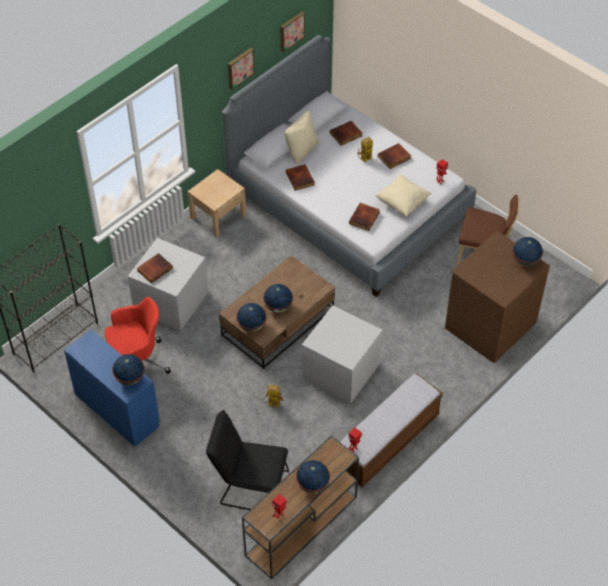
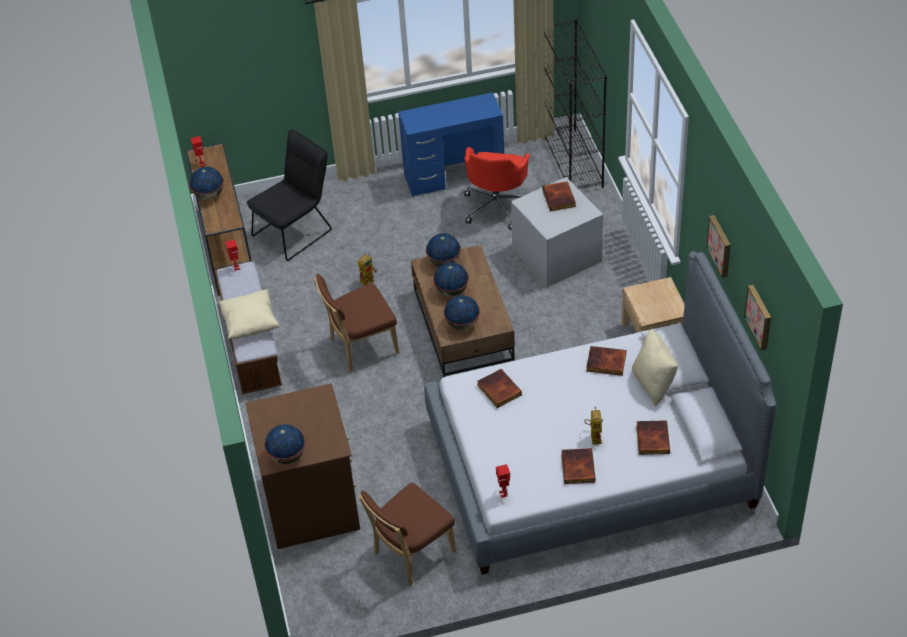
camera: 125 degrees right, 5 degrees down
(129, 378) = (423, 121): globe -> globe (462, 324)
(341, 371) = (360, 347): grey storage box -> brown chair
(402, 203) = (497, 438): beige pillow -> beige pillow (250, 324)

